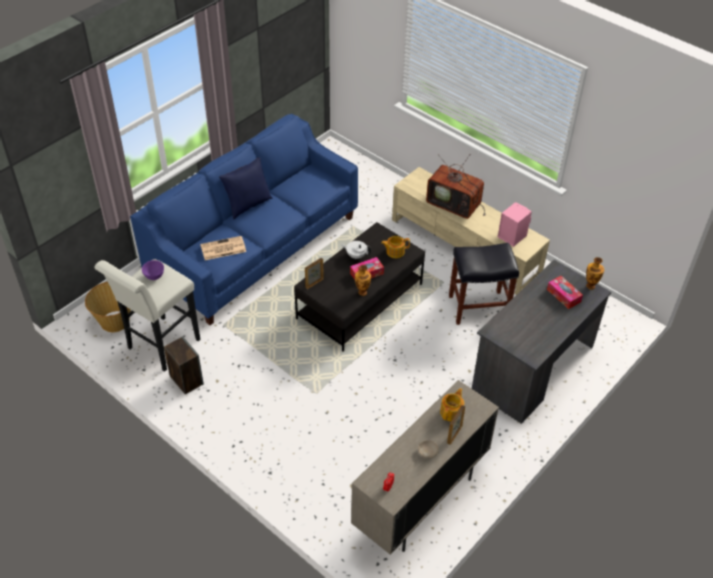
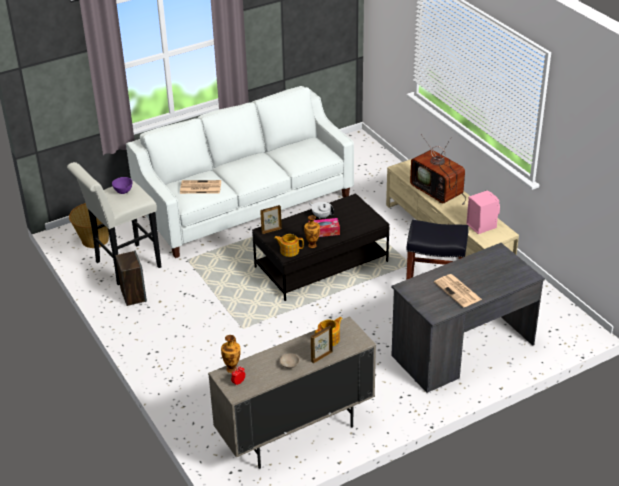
camera: 20 degrees right, 10 degrees down
(248, 205) = (240, 159): blue pillow -> none
(255, 248) = (246, 205): blue sofa -> white sofa
(394, 251) = (360, 219): teapot -> teapot (289, 251)
(542, 324) = (458, 291): none -> newspaper
(563, 295) = (493, 272): tissue box -> none
(590, 285) = (526, 269): vase -> vase (232, 368)

